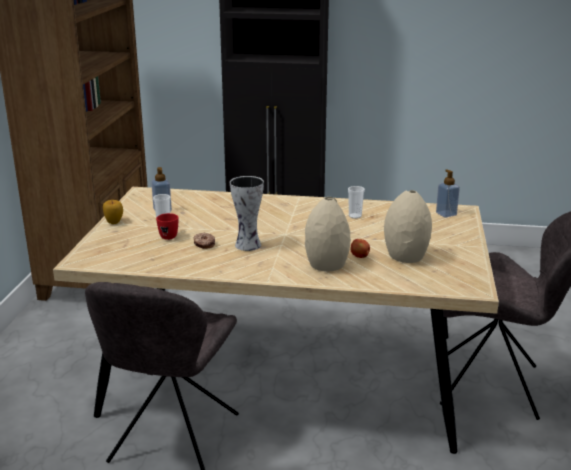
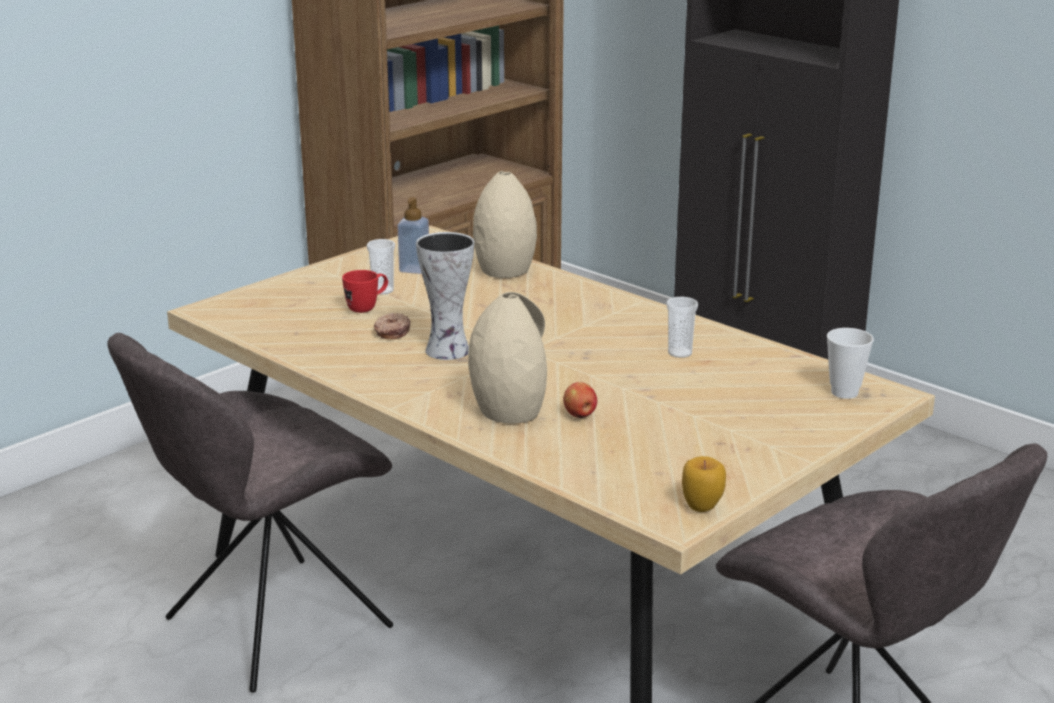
camera: 35 degrees right, 0 degrees up
(114, 222) = (328, 269): apple -> apple (702, 506)
(406, 257) = (651, 438): beige vase -> beige vase (503, 270)
(446, 214) = (844, 392): soap dispenser -> cup

